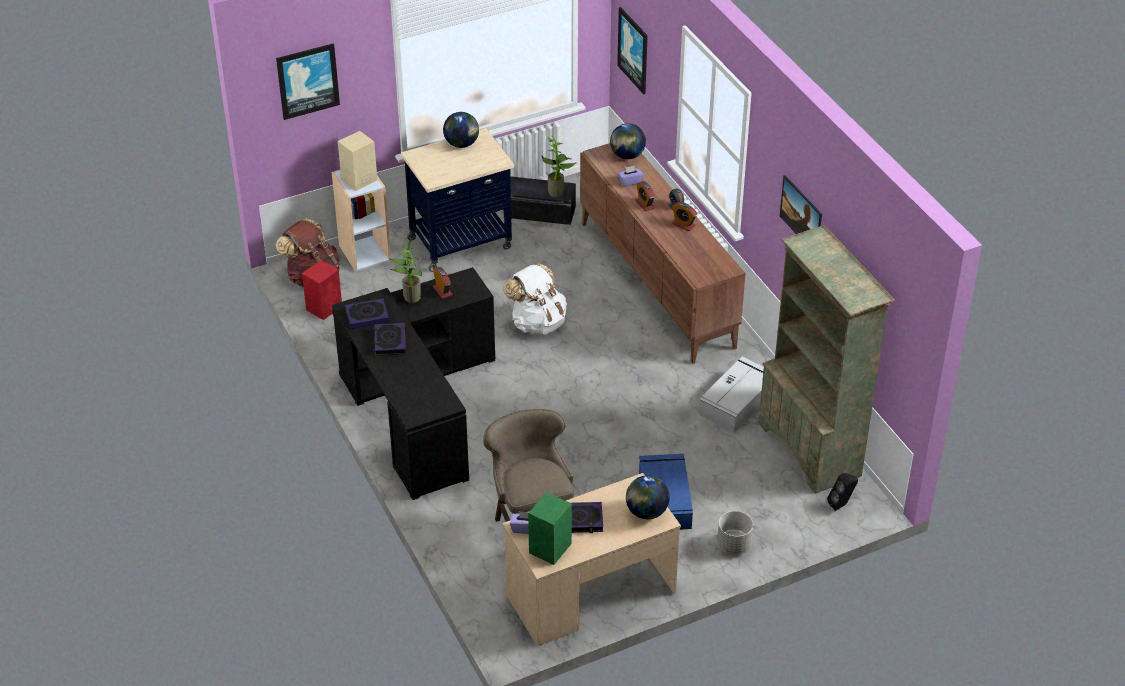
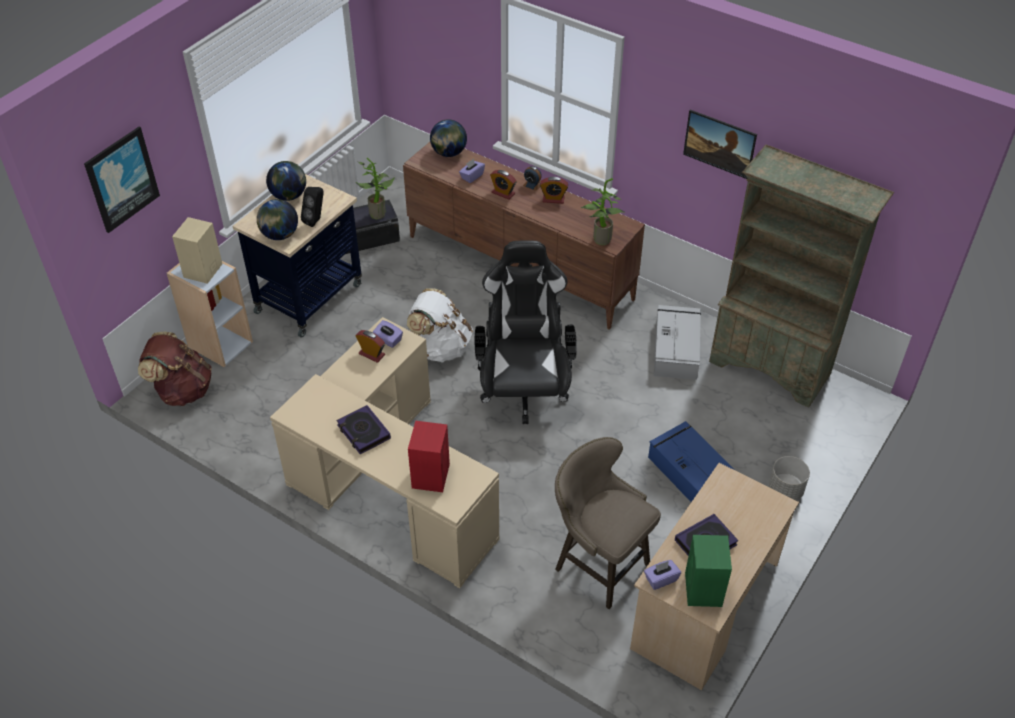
camera: 30 degrees left, 5 degrees up
(325, 307) = (219, 418): red speaker -> red speaker (431, 475)
(367, 316) = (318, 414): book -> none
(409, 297) = (343, 375): potted plant -> potted plant (600, 241)
(415, 405) = (387, 483): black desk -> beige desk
(463, 285) = (388, 340): none -> purple tissue box
(576, 385) = (524, 394): none -> black office chair
(633, 50) = (419, 45): picture -> none
(646, 512) = (757, 503): globe -> globe (280, 235)
(841, 504) = (838, 407): black speaker -> black speaker (316, 220)

